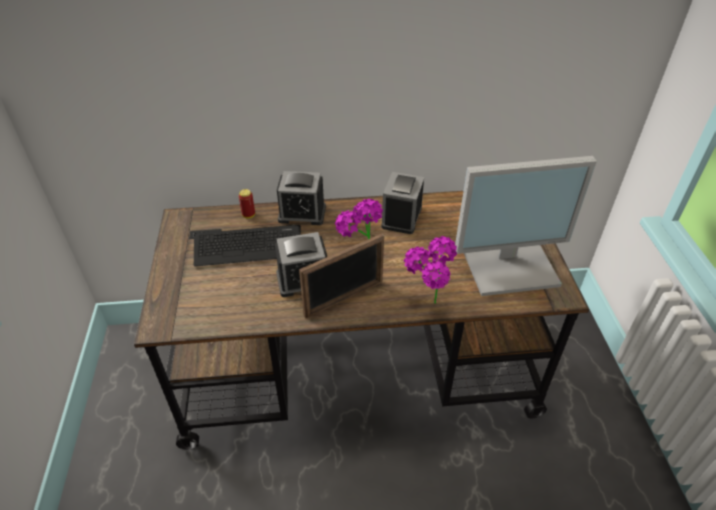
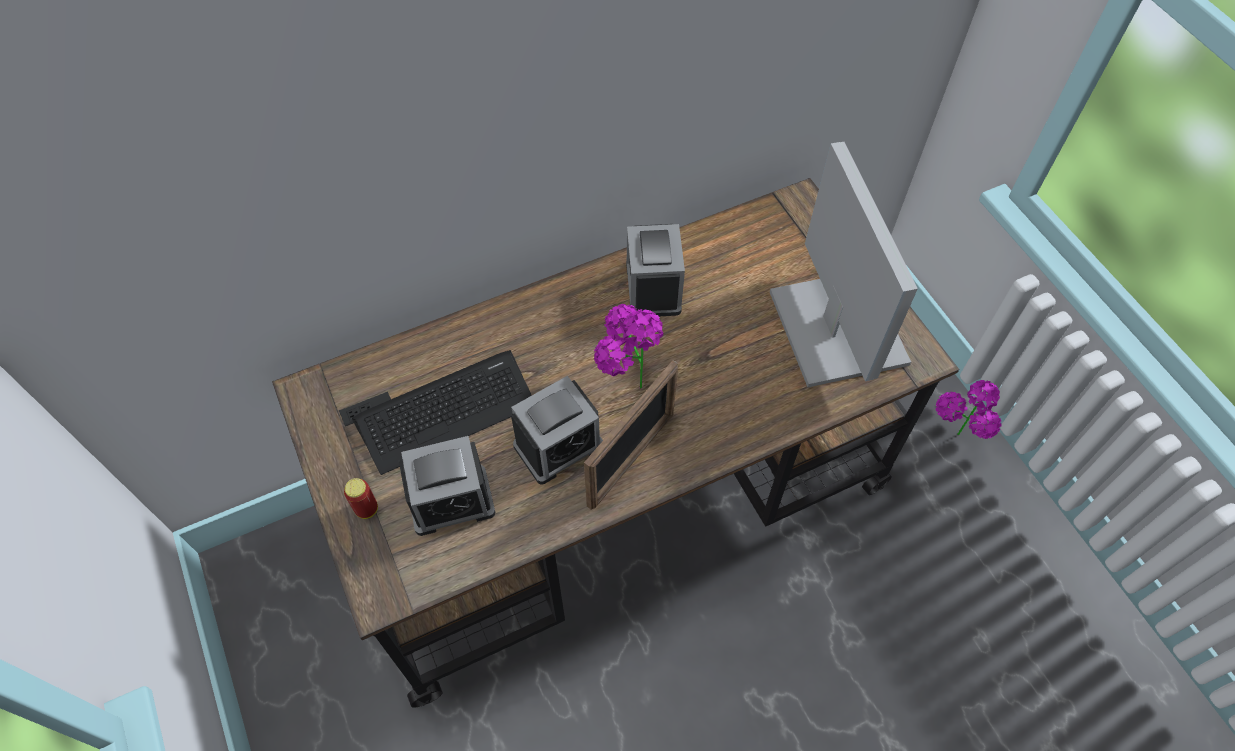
camera: 20 degrees left, 15 degrees up
(248, 215) = (418, 353): can -> can (366, 509)
(302, 213) = (501, 325): alarm clock -> alarm clock (451, 501)
(426, 307) = (750, 436): potted plant -> potted plant (952, 442)
(510, 264) = (834, 326): monitor -> monitor turned 75 degrees counterclockwise

